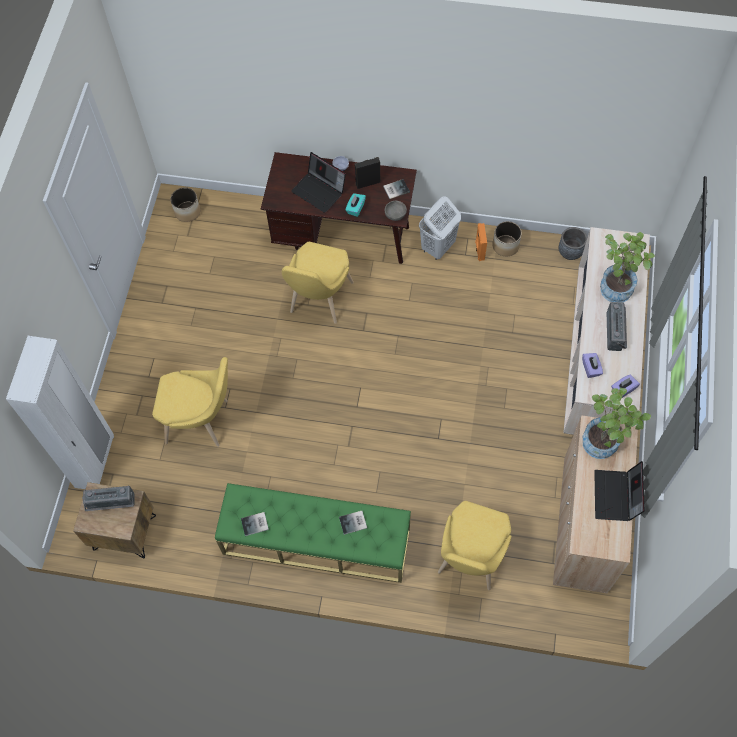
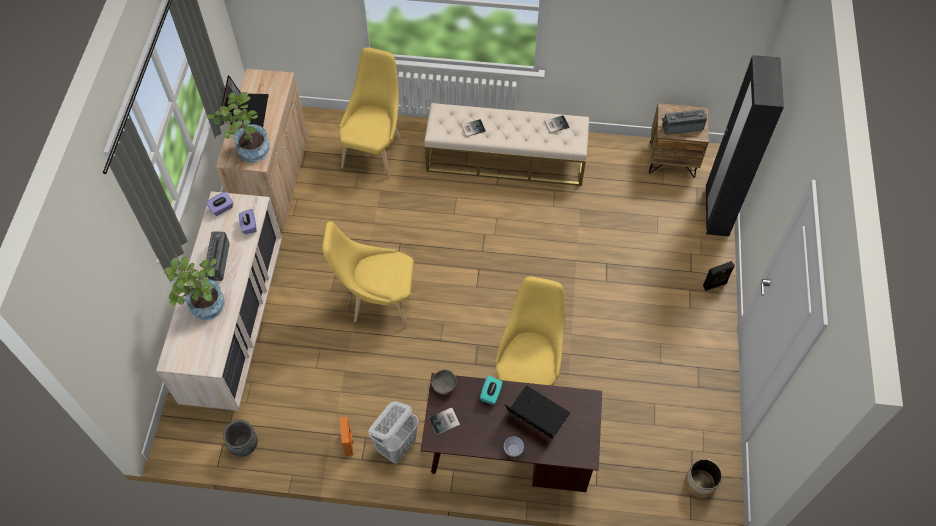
camera: 175 degrees right, 5 degrees down
(95, 462) = (716, 212): white wardrobe -> black wardrobe
(202, 421) = (626, 250): yellow chair -> yellow chair (378, 301)
(316, 541) = (506, 159): green bench -> beige bench
(367, 182) = (479, 429): black speaker -> black speaker (715, 285)
(505, 245) = (317, 451): planter -> none

